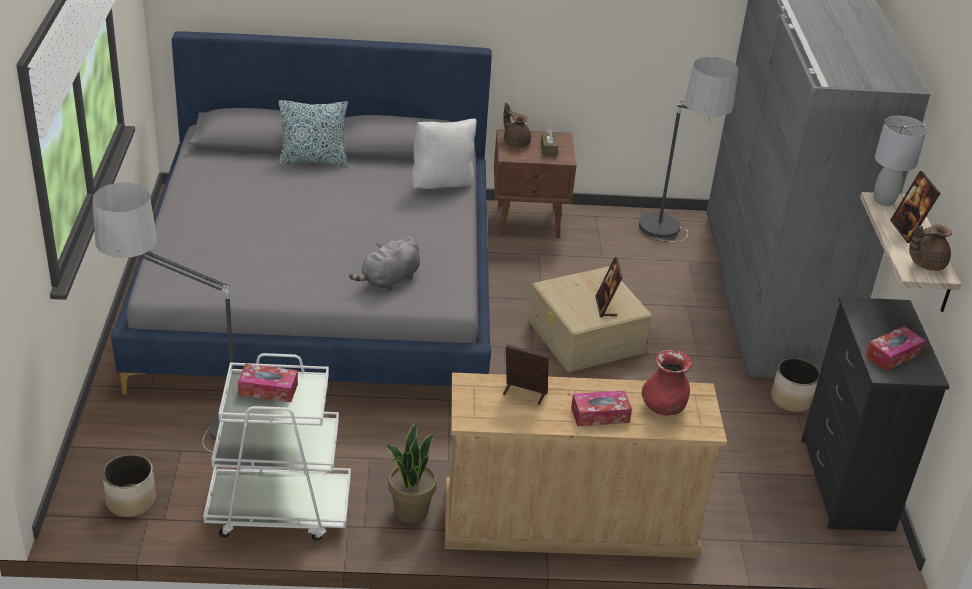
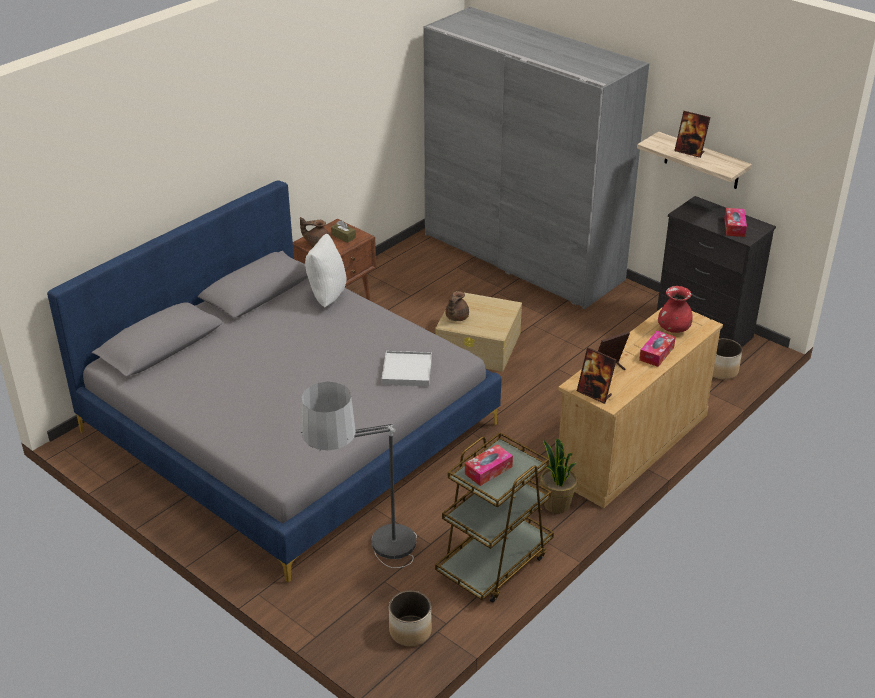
camera: 45 degrees left, 0 degrees up
(278, 509) = (494, 563): white cart -> brown cart
(313, 160) = (221, 334): pillow -> none
(389, 280) = (407, 371): grey plush toy -> white tray
(606, 307) = (494, 314): picture frame -> picture frame (594, 393)
(669, 247) = (435, 265): floor lamp -> none
(791, 399) = (619, 306): planter -> planter (721, 370)
(884, 200) = (654, 142): grey table lamp -> none
(925, 263) = (723, 163): brown teapot -> brown teapot (456, 317)

